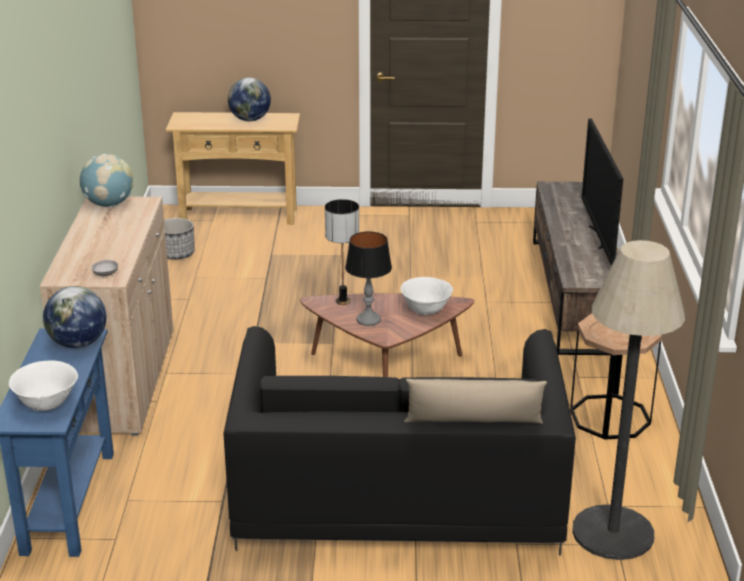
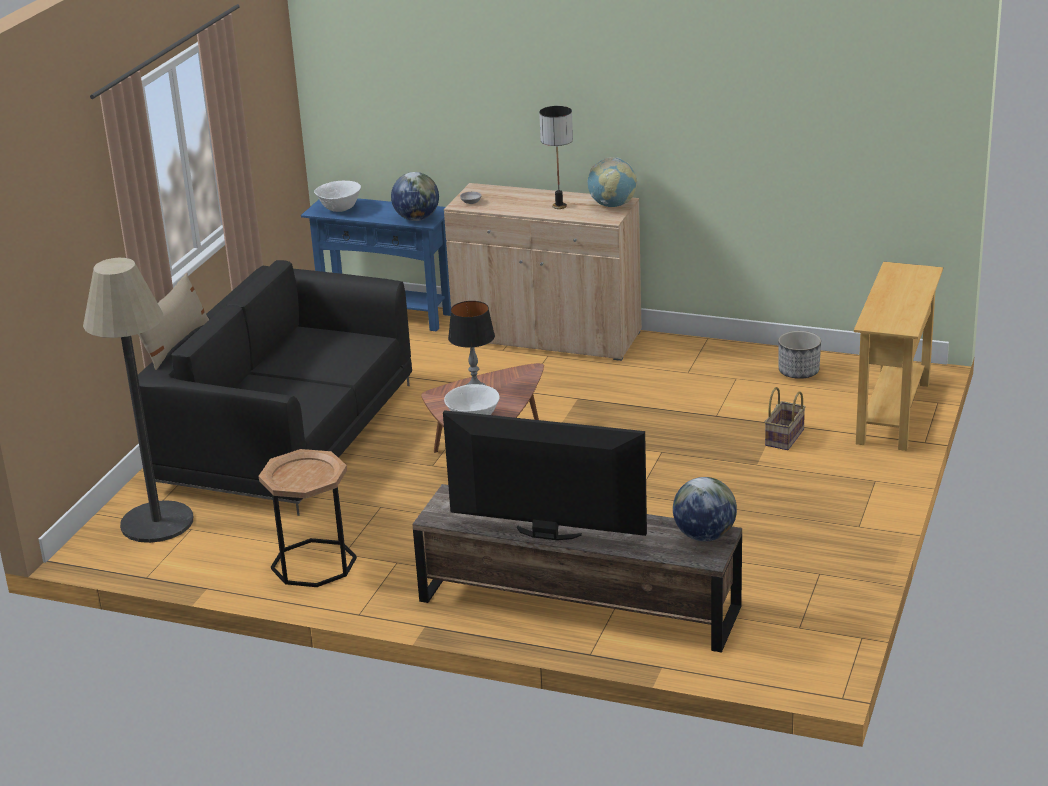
camera: 110 degrees right, 0 degrees up
(250, 120) = (899, 306): globe -> globe (704, 536)
(295, 248) = (785, 438): none -> basket
(342, 301) = (520, 382): table lamp -> table lamp (559, 206)

